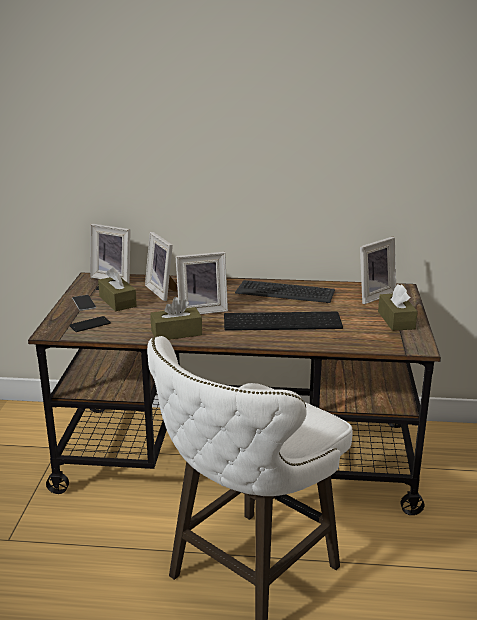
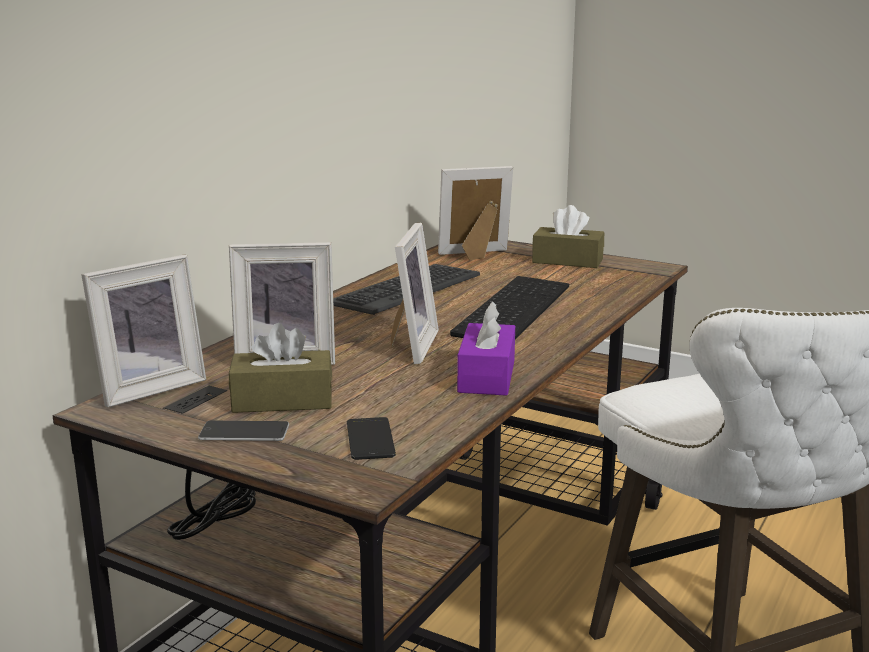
camera: 65 degrees left, 5 degrees down
(176, 333) = (486, 376): brown tissue box -> purple tissue box
(372, 295) = (476, 255): picture frame -> picture frame turned 90 degrees counterclockwise

